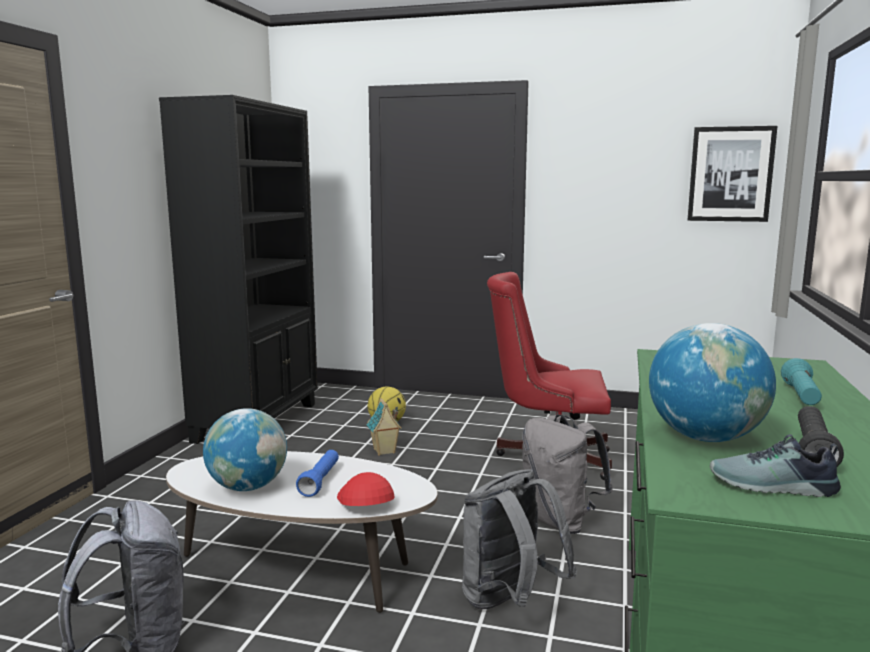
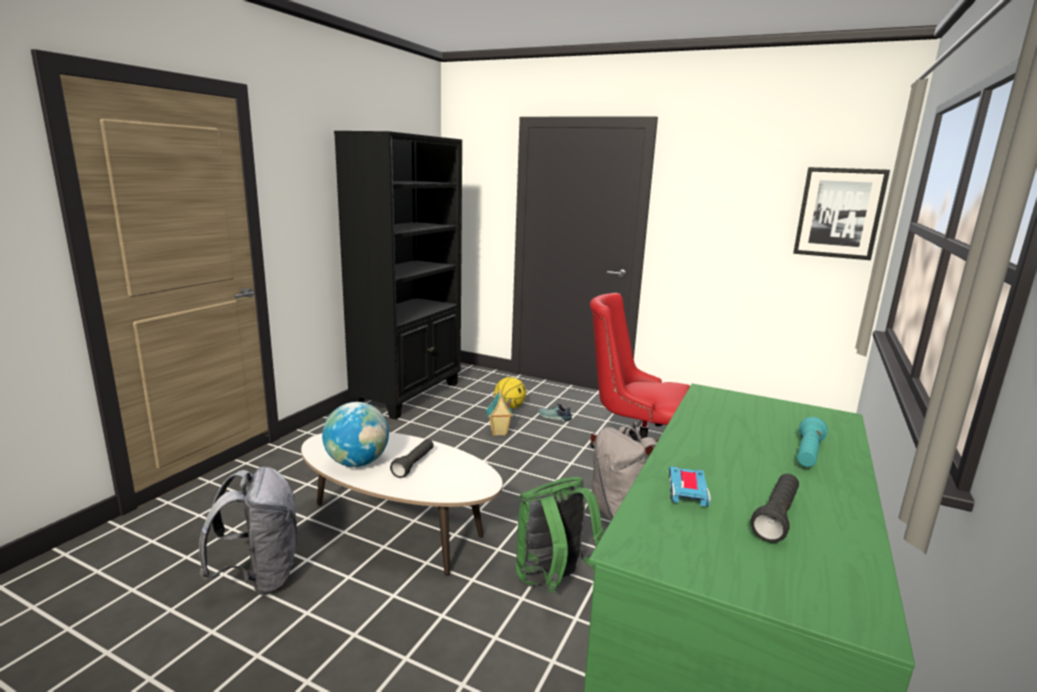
camera: 10 degrees right, 5 degrees up
(320, 481) = (414, 464): blue flashlight -> black flashlight
(364, 501) = (440, 487): red cap -> none
(509, 602) = (553, 582): grey backpack -> green backpack
(705, 438) = (687, 490): globe -> toy car
(773, 487) = (712, 552): shoe -> shoe (554, 417)

